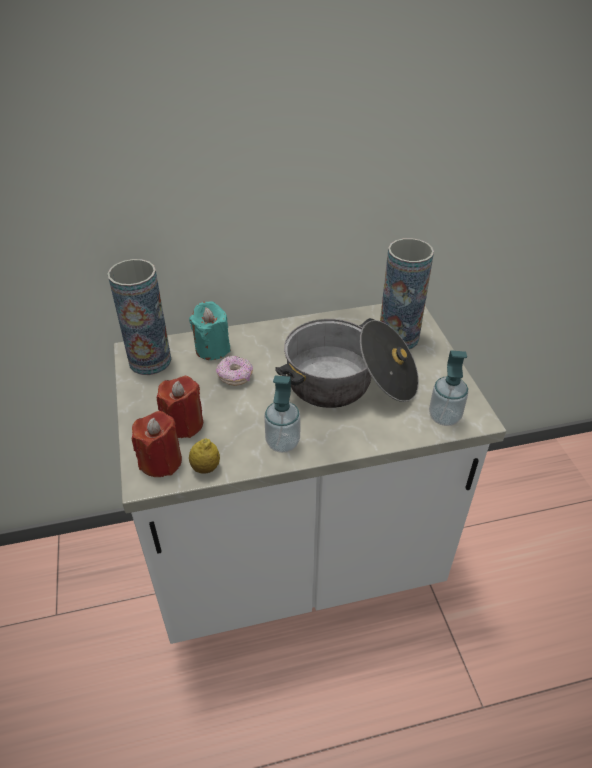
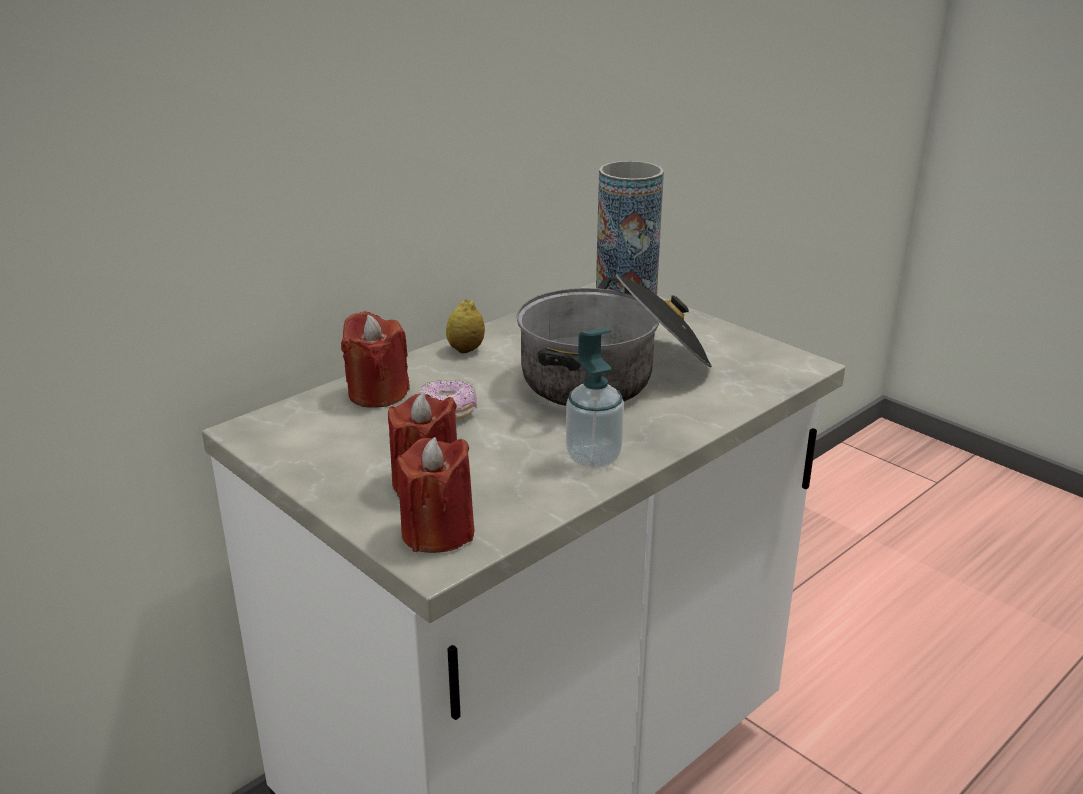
camera: 30 degrees left, 15 degrees down
(150, 361) = (290, 432): vase -> none
(205, 468) = (515, 517): lemon -> lemon (466, 349)
(212, 349) = (377, 394): turquoise candle -> red candle
(444, 417) = (765, 373): soap dispenser -> none

